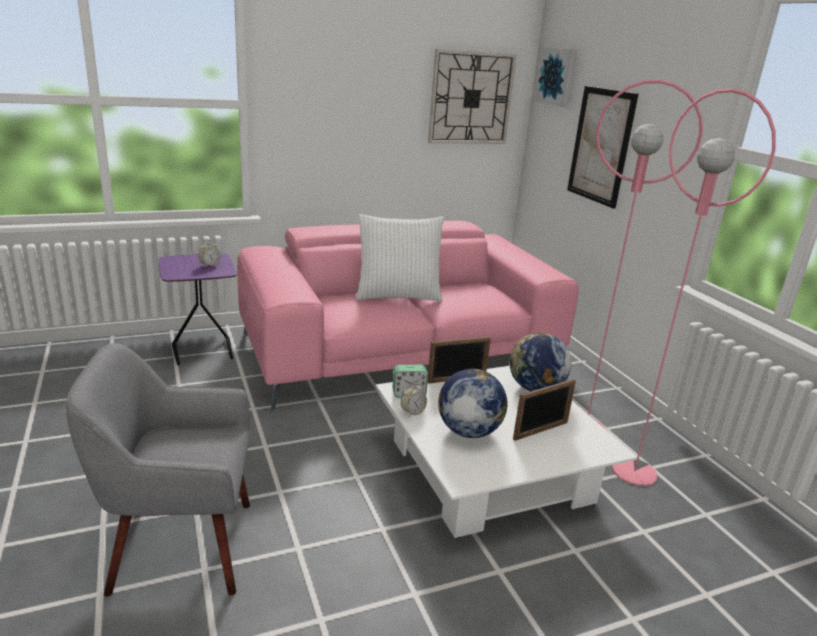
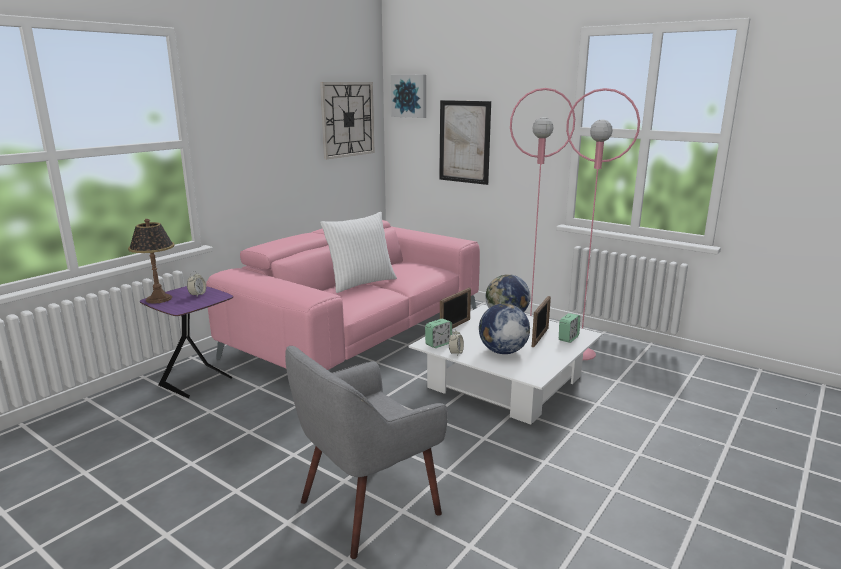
camera: 30 degrees left, 5 degrees down
(176, 260) = (159, 299): none -> table lamp
(577, 446) = (568, 338): none -> alarm clock

